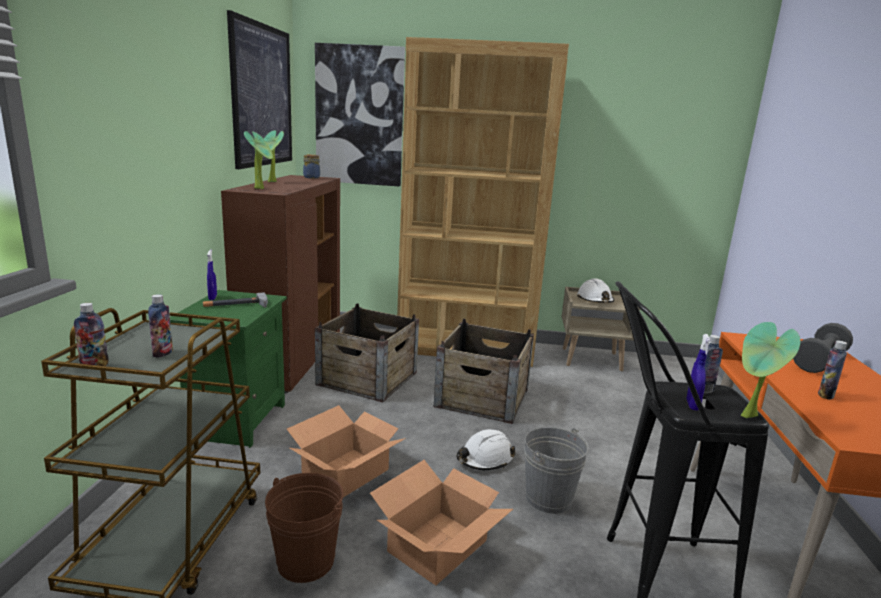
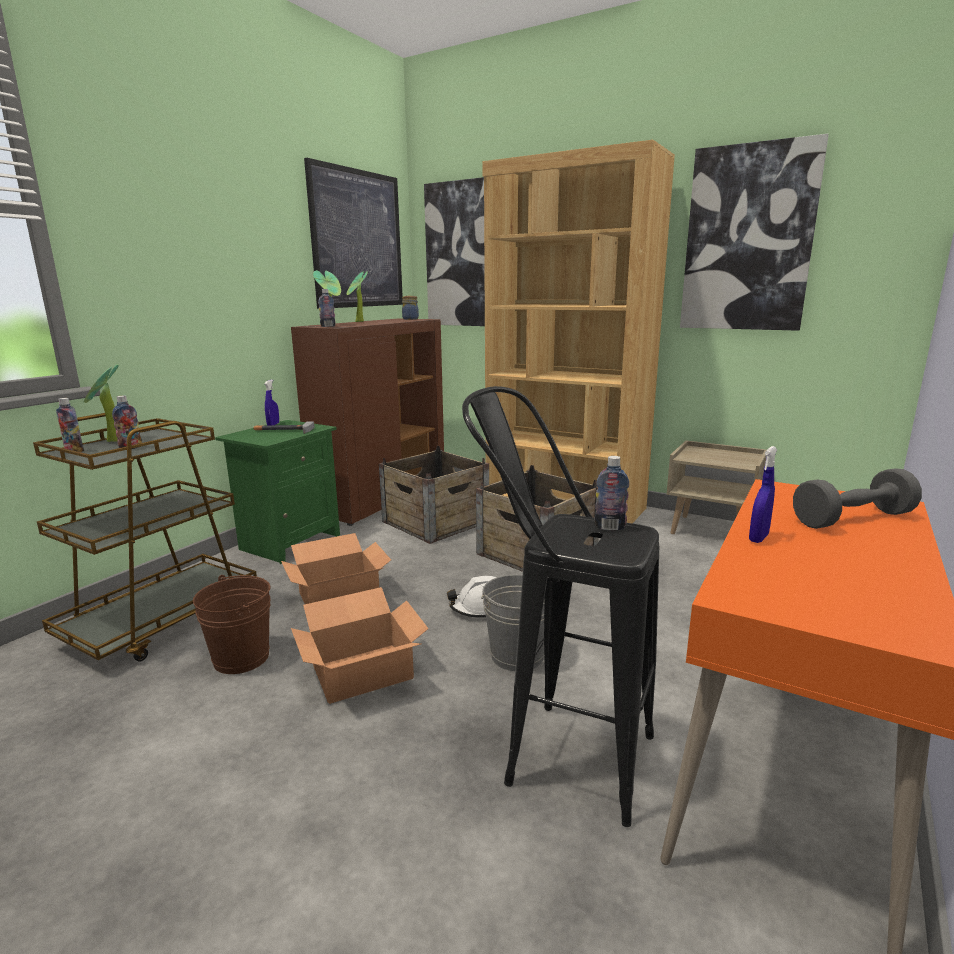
camera: 25 degrees right, 0 degrees up
(595, 300) = (711, 456): white hard hat -> none
(617, 127) = (748, 239): none -> picture
(692, 405) = (569, 538): blue spray bottle -> blue spray bottle (758, 538)
(750, 417) = (622, 558): potted plant -> potted plant (111, 441)
(825, 395) = (787, 552): bottle -> bottle (328, 326)

